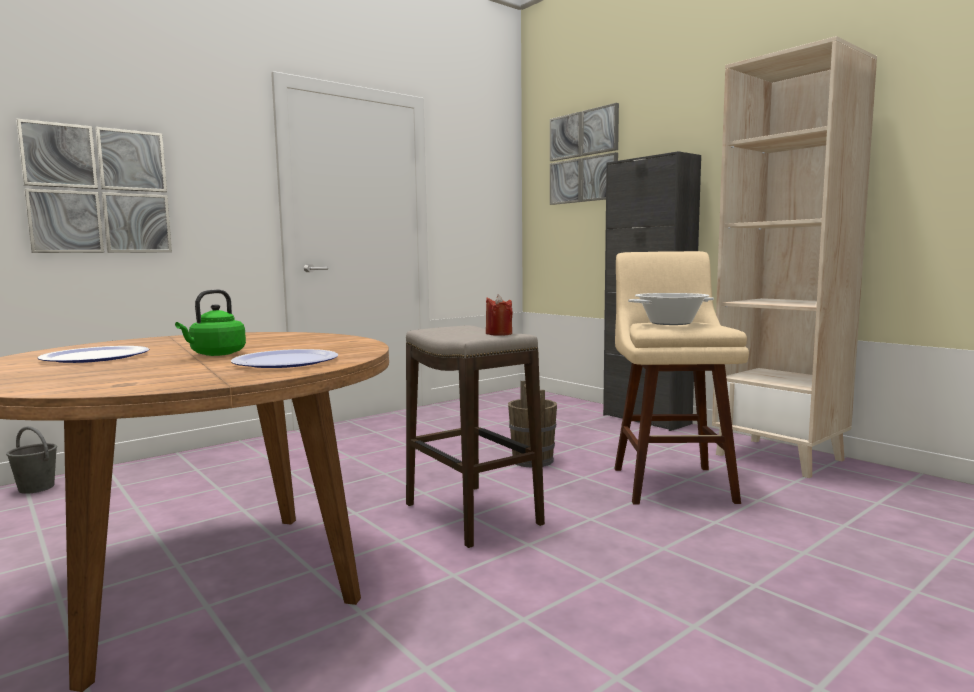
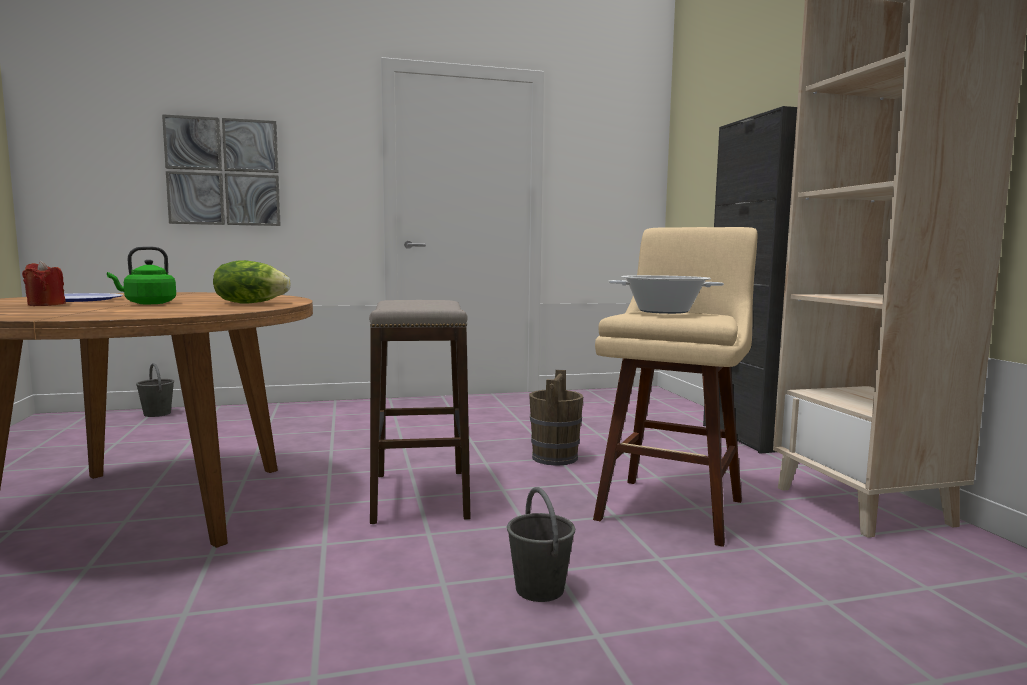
camera: 25 degrees right, 0 degrees up
(286, 362) = (156, 311): plate -> none
(322, 344) = (250, 303): none -> lettuce
(499, 334) = (428, 306): red candle -> red candle (46, 304)
(583, 157) = (718, 123): picture -> none
(672, 564) = (539, 588): none -> grey bucket

